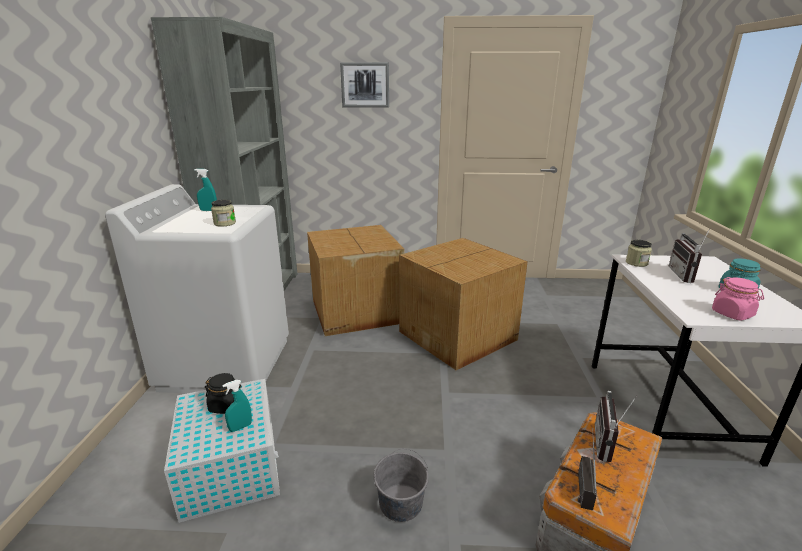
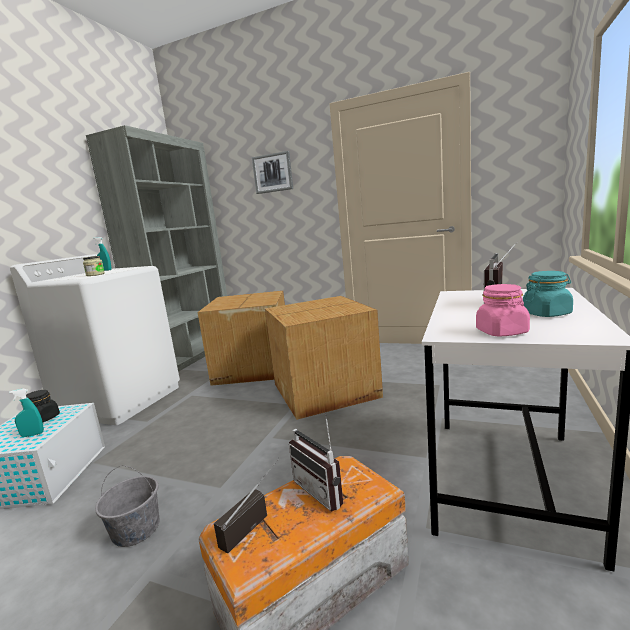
camera: 20 degrees right, 10 degrees down
(609, 445) = (324, 490): radio -> radio turned 75 degrees counterclockwise
(636, 263) = (456, 296): jar -> none

